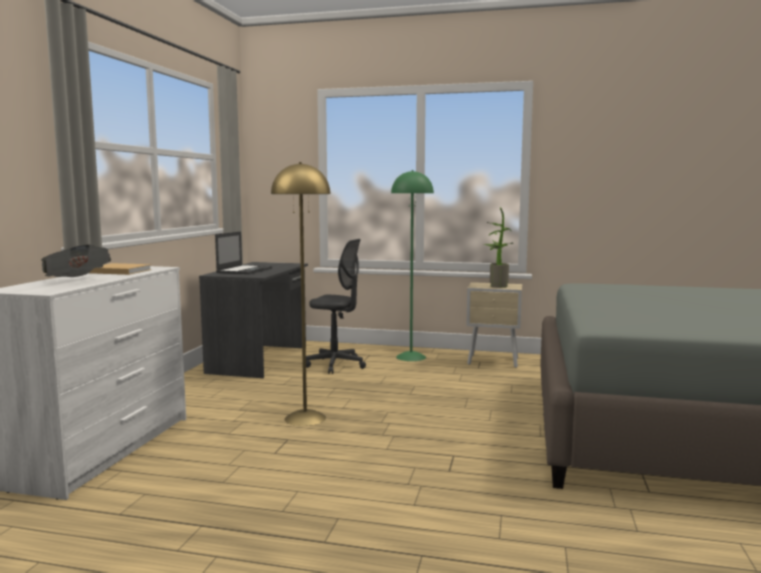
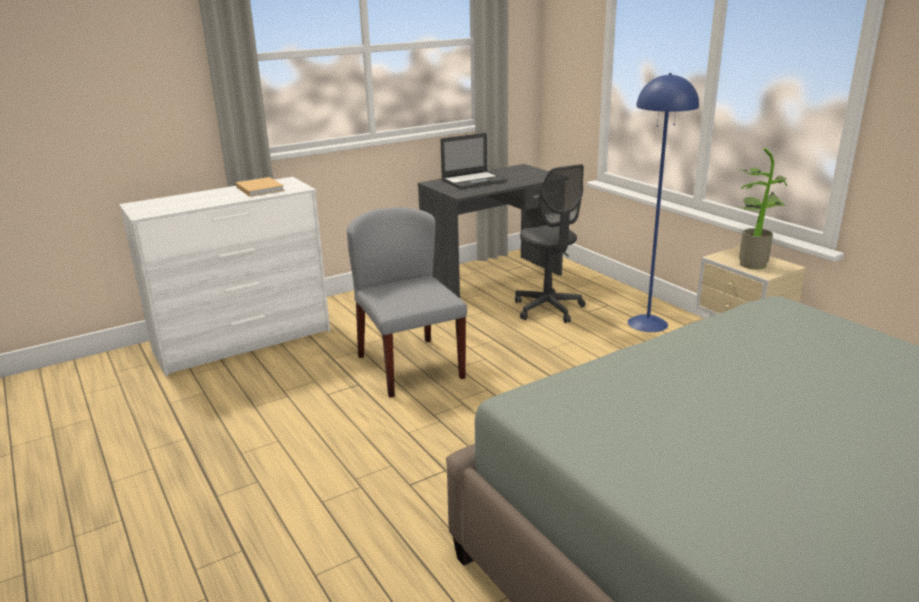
camera: 45 degrees right, 15 degrees up
(77, 280) = (199, 199): newspaper -> none
(305, 418) = (409, 366): yellow floor lamp -> grey chair
(411, 357) = (647, 323): green floor lamp -> blue floor lamp

